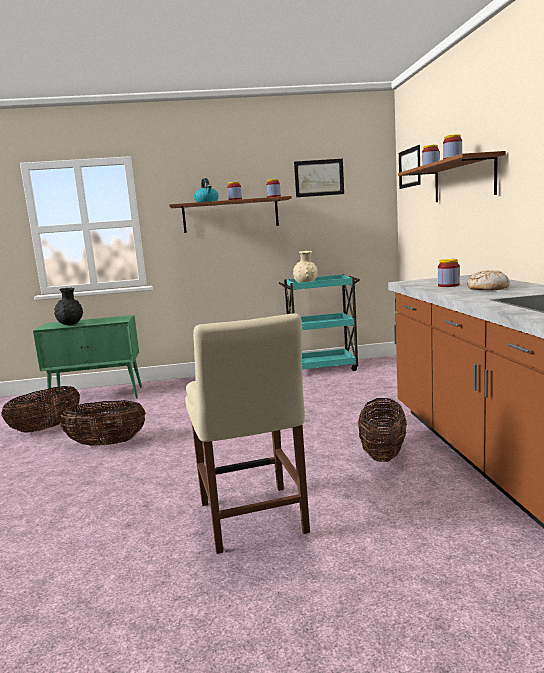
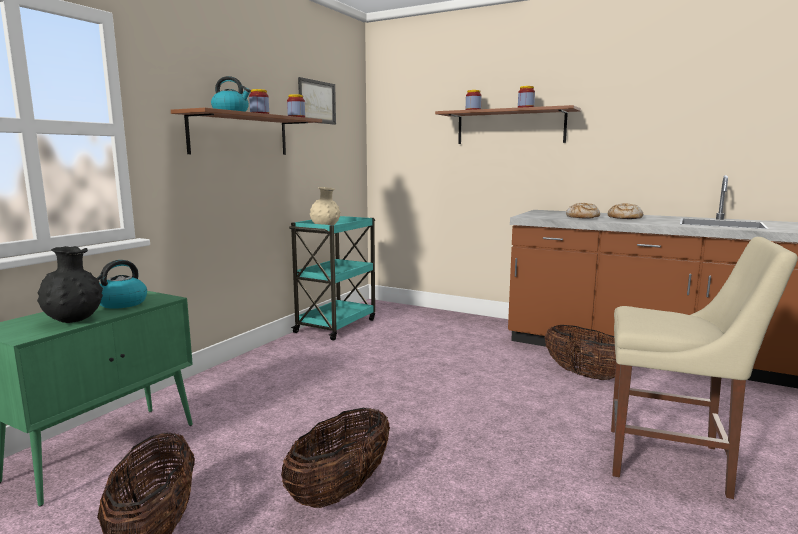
camera: 55 degrees left, 0 degrees up
(104, 320) = (121, 304): none -> kettle
(409, 168) = (402, 107): picture -> none
(448, 285) = (582, 217): jar -> bread

